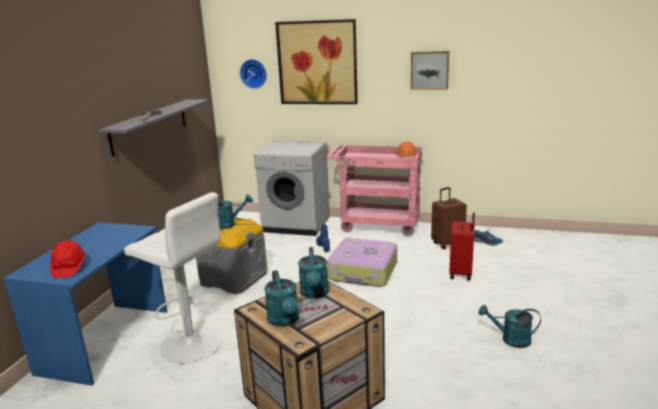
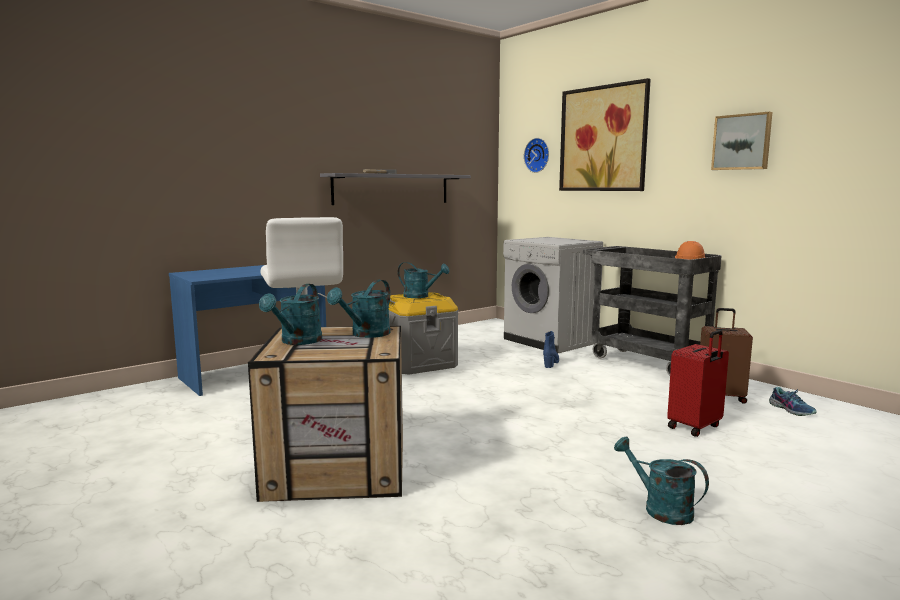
camera: 35 degrees right, 10 degrees down
(69, 268) = (213, 275): red hard hat -> none
(363, 271) = (562, 392): suitcase -> none
(376, 228) = (642, 362): pink cart -> black cart

